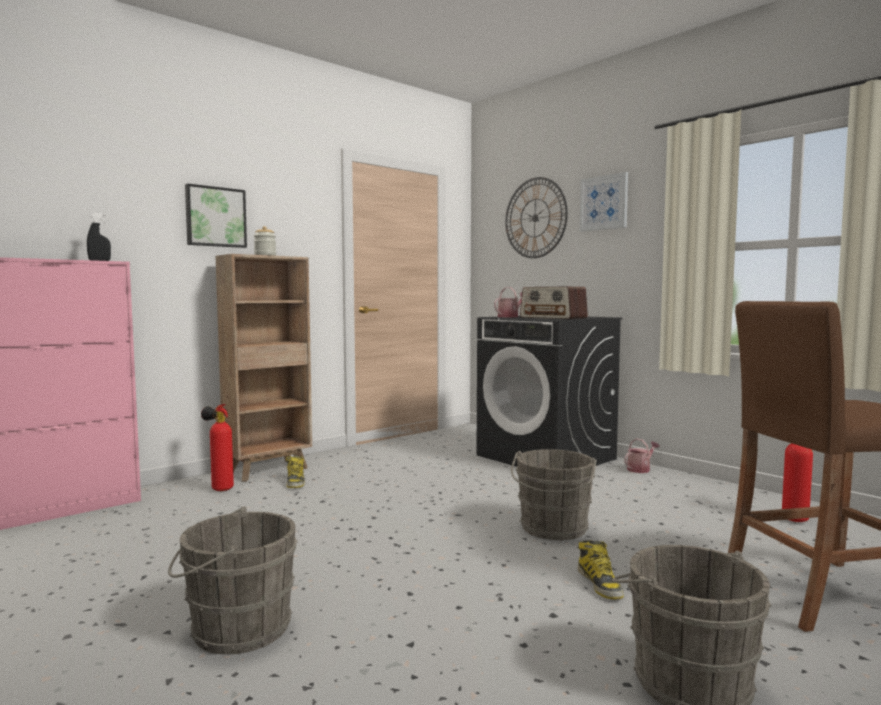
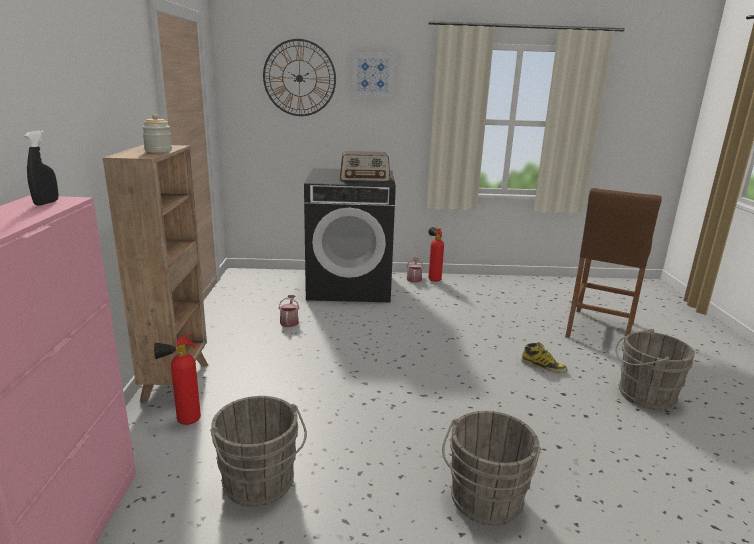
camera: 50 degrees left, 15 degrees up
(215, 217) = (84, 103): picture -> none
(295, 482) = (235, 382): boot -> none
(510, 317) = (325, 179): watering can -> watering can (289, 321)
(553, 529) = (464, 342): grey bucket -> grey bucket (260, 485)
(795, 518) = (525, 289): fire extinguisher -> fire extinguisher (433, 279)

